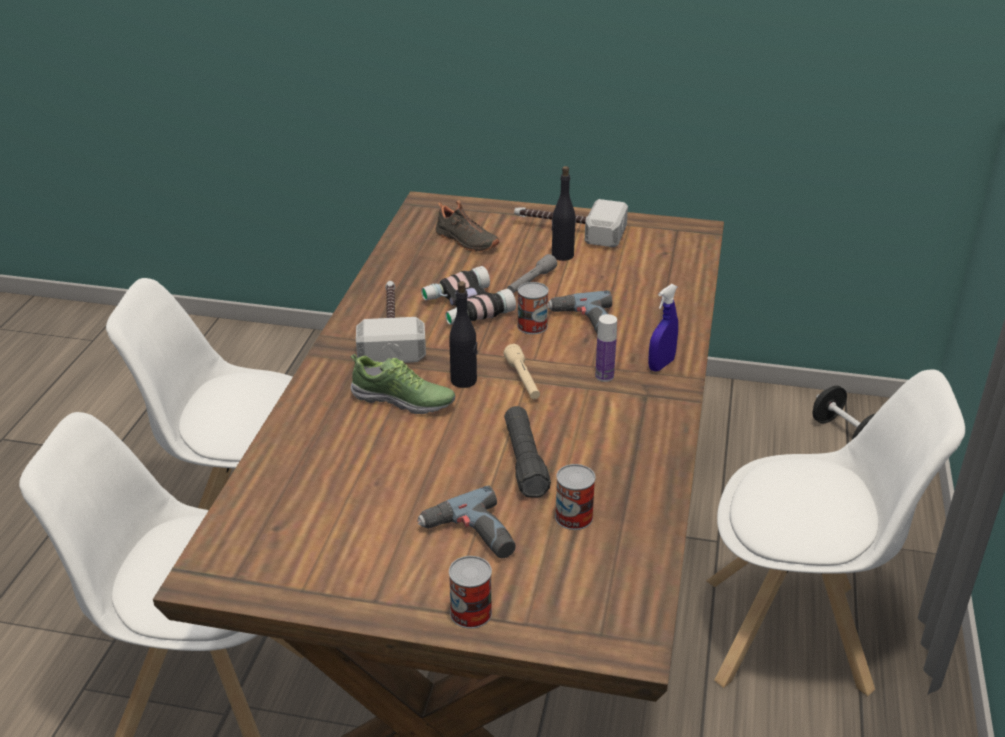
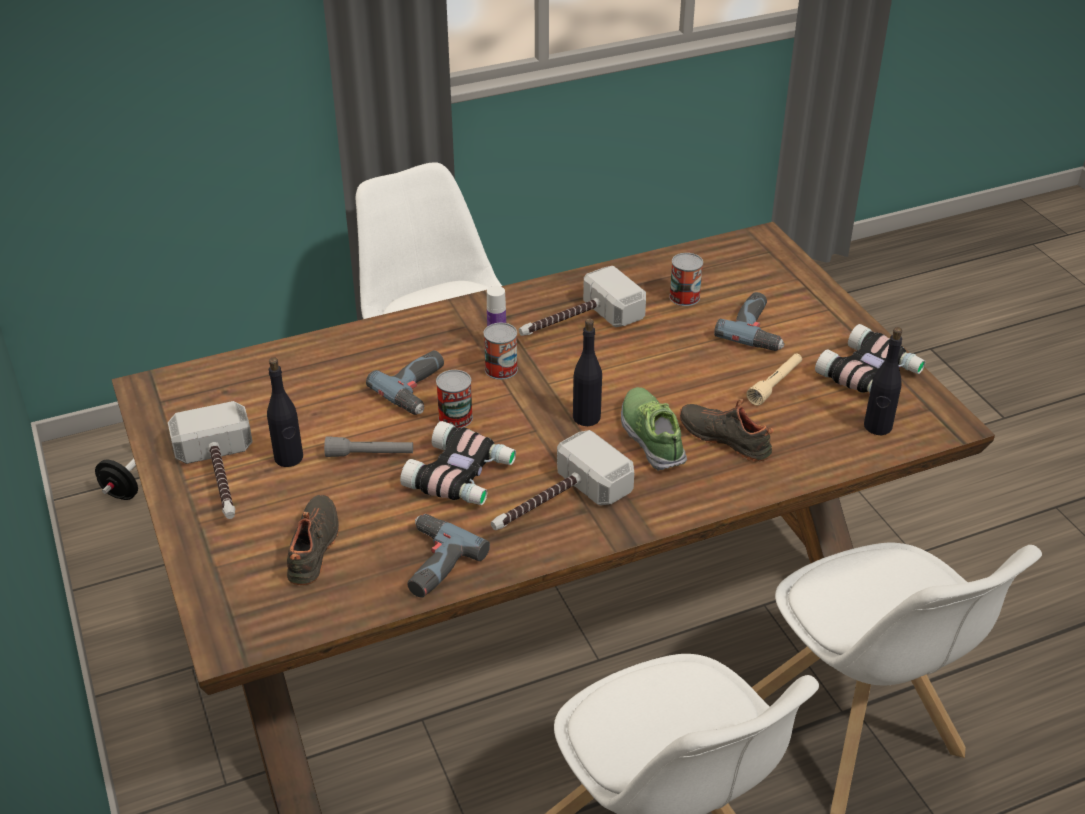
camera: 125 degrees left, 5 degrees up
(259, 527) = (877, 427): none -> black bottle
(321, 571) = (871, 375): none -> binoculars
(356, 435) = (725, 438): none -> black shoe
(402, 271) = (431, 563): none -> power drill
(471, 613) = (817, 300): can -> can (501, 369)
(523, 380) = (549, 385): beige flashlight -> beige flashlight (775, 384)
(524, 461) = (653, 340): black flashlight -> none
(595, 430) = (576, 324): none -> hammer
(661, 365) = (449, 324): blue spray bottle -> none

